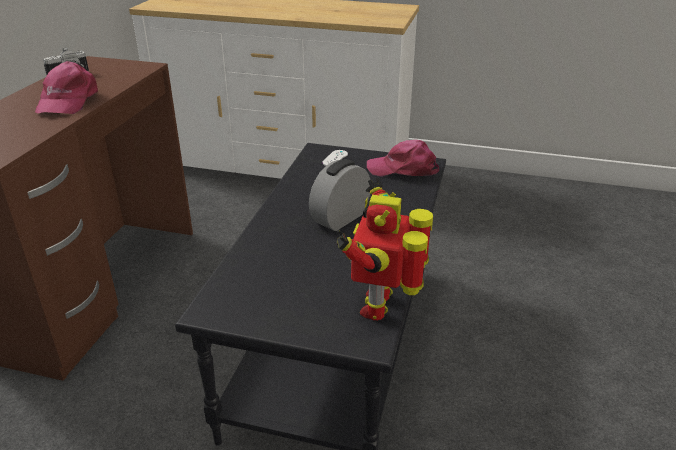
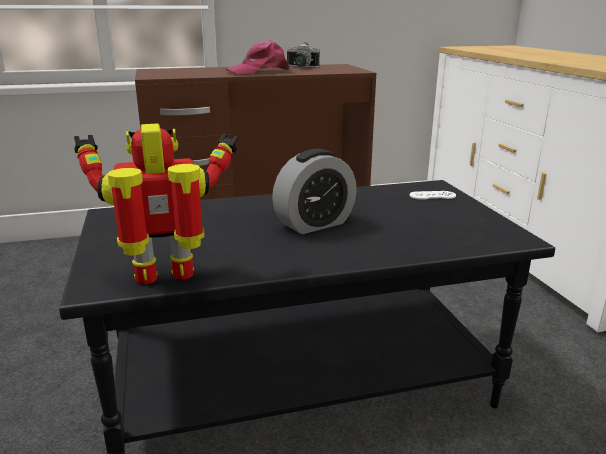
camera: 60 degrees right, 10 degrees down
(340, 218) = (314, 224): alarm clock -> alarm clock turned 135 degrees clockwise
(403, 169) = (475, 229): pink cap -> none

